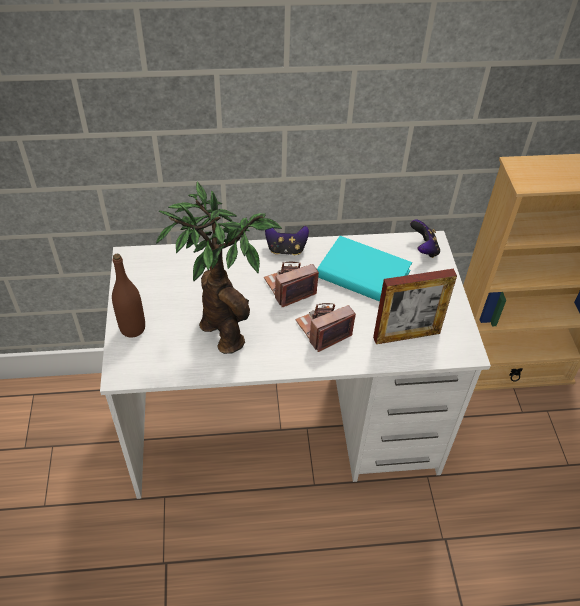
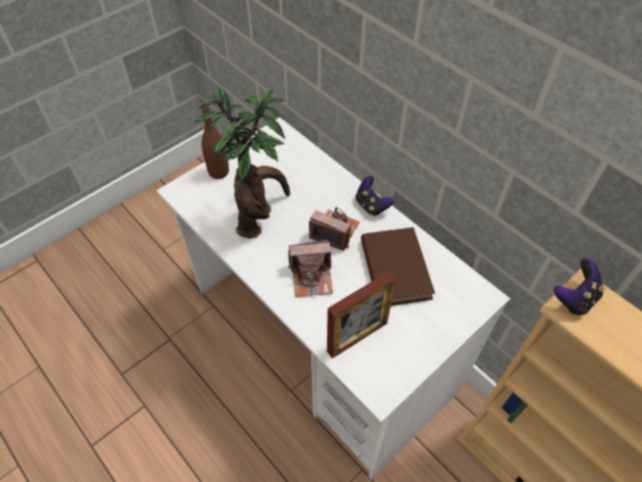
camera: 55 degrees right, 5 degrees up
(323, 330) = (312, 277): camera -> camera turned 150 degrees clockwise
(363, 274) = (395, 269): turquoise book -> brown book
(406, 335) = (357, 337): picture frame -> picture frame turned 75 degrees counterclockwise
(423, 249) = (469, 295): game controller -> game controller (574, 298)

